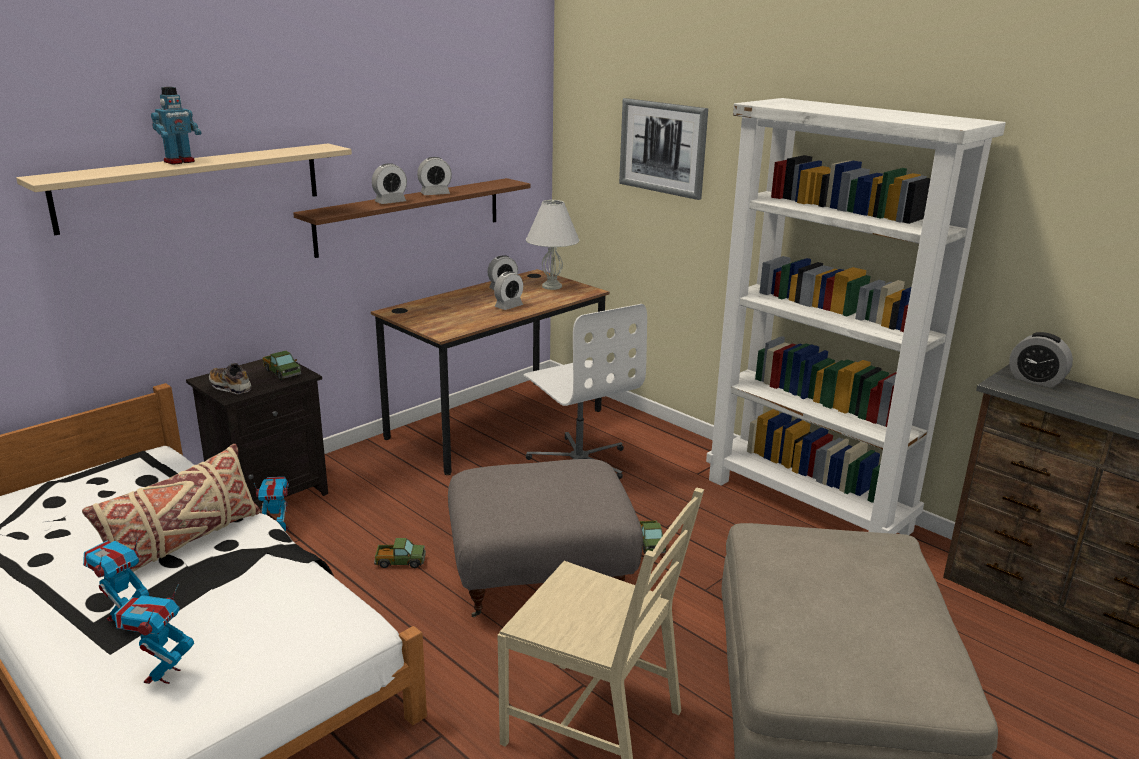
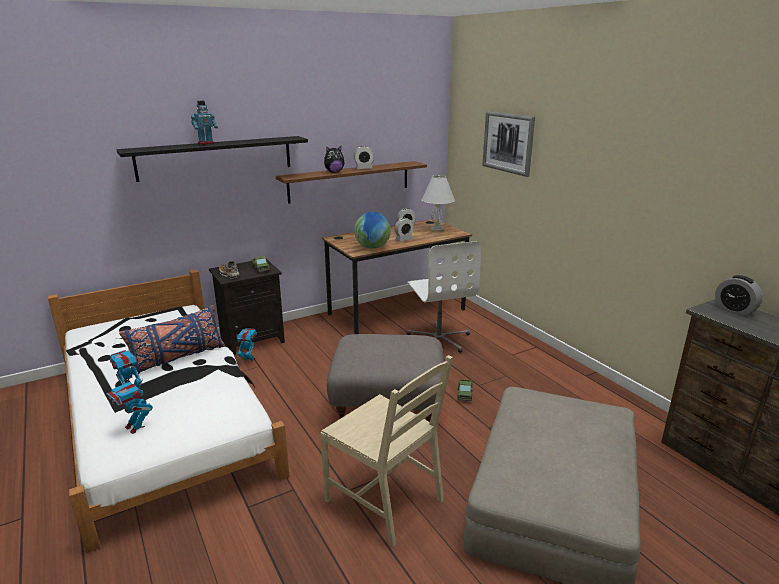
camera: 15 degrees right, 0 degrees up
(162, 675) = (135, 427): toy robot -> toy robot turned 75 degrees counterclockwise
(183, 543) = (178, 358): beige pillow -> blue pillow
(193, 186) = (216, 158): beige shelf -> black shelf
(390, 202) = (334, 172): alarm clock -> plush toy
(400, 562) = (309, 386): toy truck -> none
(465, 323) = (373, 247): none -> globe
(809, 504) = (581, 382): white bookcase -> none

